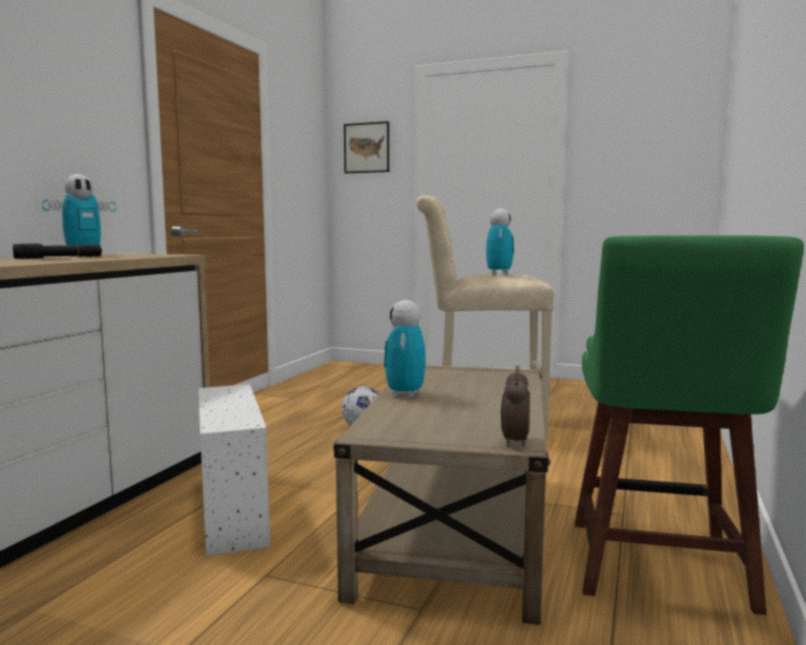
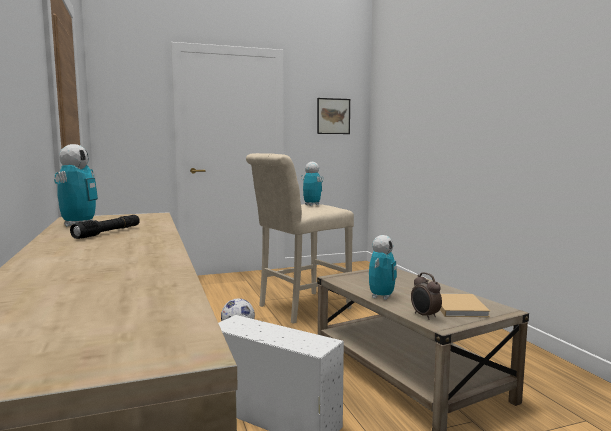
camera: 40 degrees left, 0 degrees up
(366, 148) = (129, 103): picture -> picture (333, 116)
(405, 394) = (381, 297): toy robot -> toy robot turned 120 degrees counterclockwise
(461, 424) = (458, 307): none -> beige book
(514, 442) = (501, 309): alarm clock -> alarm clock (424, 316)
(658, 568) = (506, 359): green stool -> none

